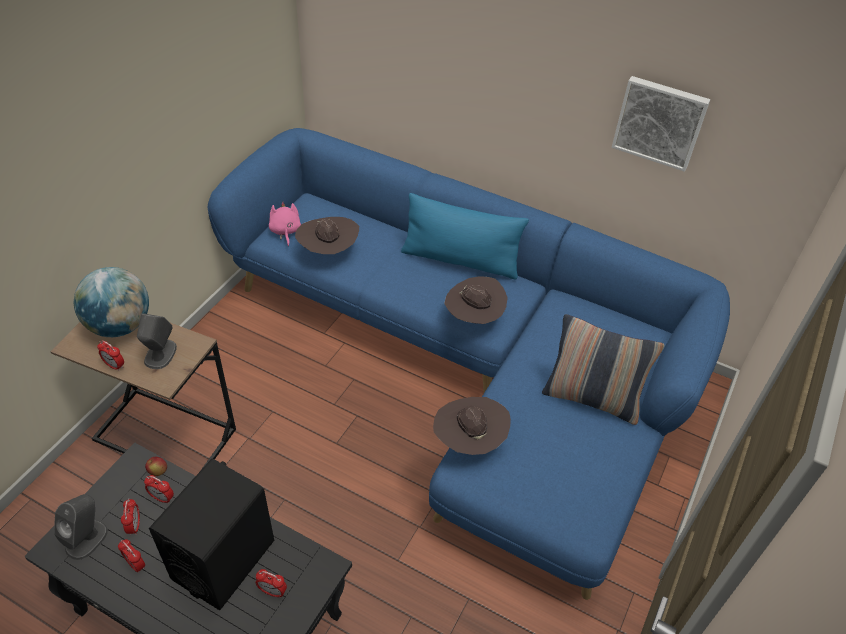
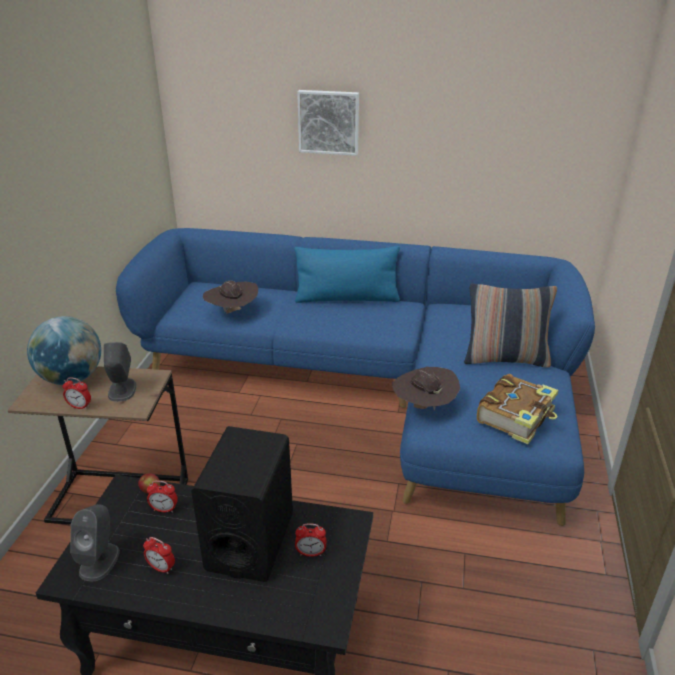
camera: 15 degrees left, 15 degrees down
(134, 526) = (146, 538): alarm clock -> none
(285, 231) = (187, 307): pink plush toy -> none
(474, 318) = (379, 331): brown hat -> none
(561, 483) = (517, 416): none -> book
(660, 122) = (488, 139): picture -> picture (329, 122)

